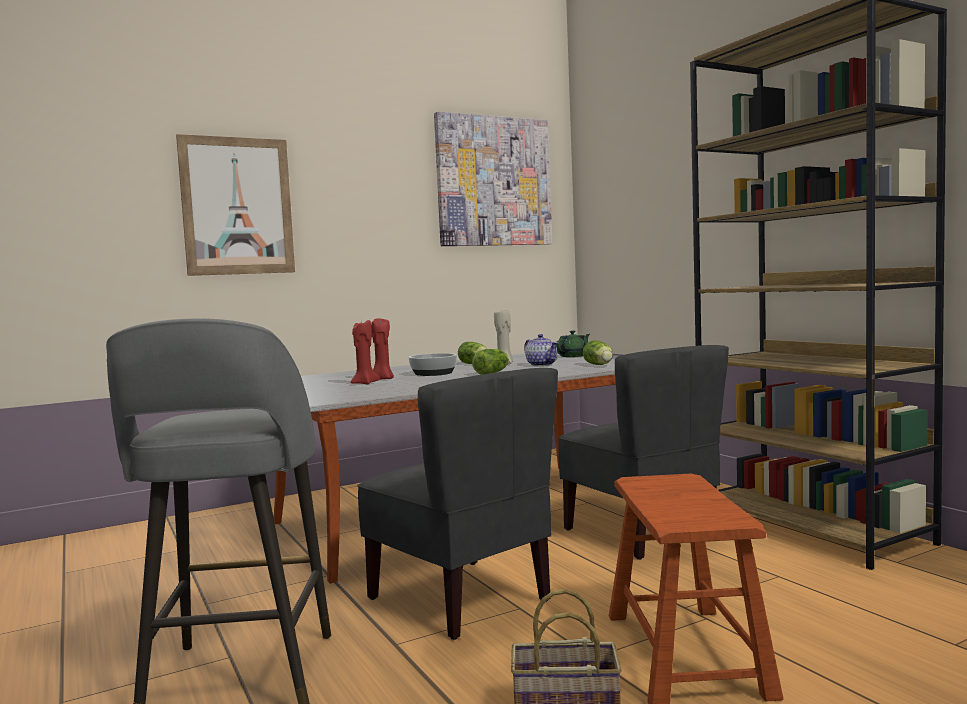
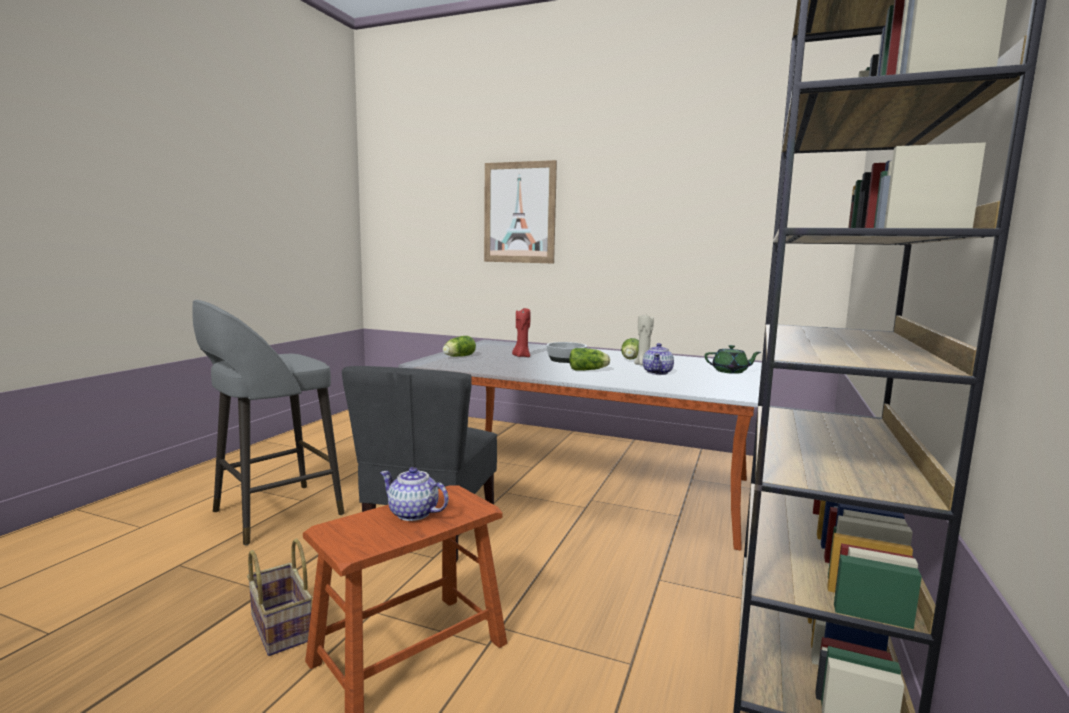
camera: 50 degrees right, 5 degrees up
(364, 383) = (498, 356): red candle -> none
(493, 181) = (751, 184): picture -> none
(599, 365) = (686, 385): lettuce -> lettuce (458, 357)
(641, 533) = (641, 560): grey chair -> none
(673, 496) = (413, 513): none -> teapot

